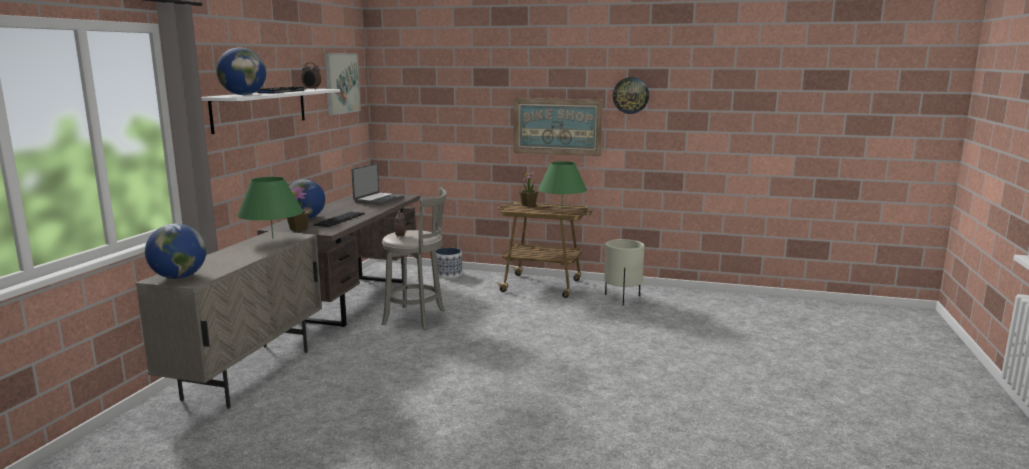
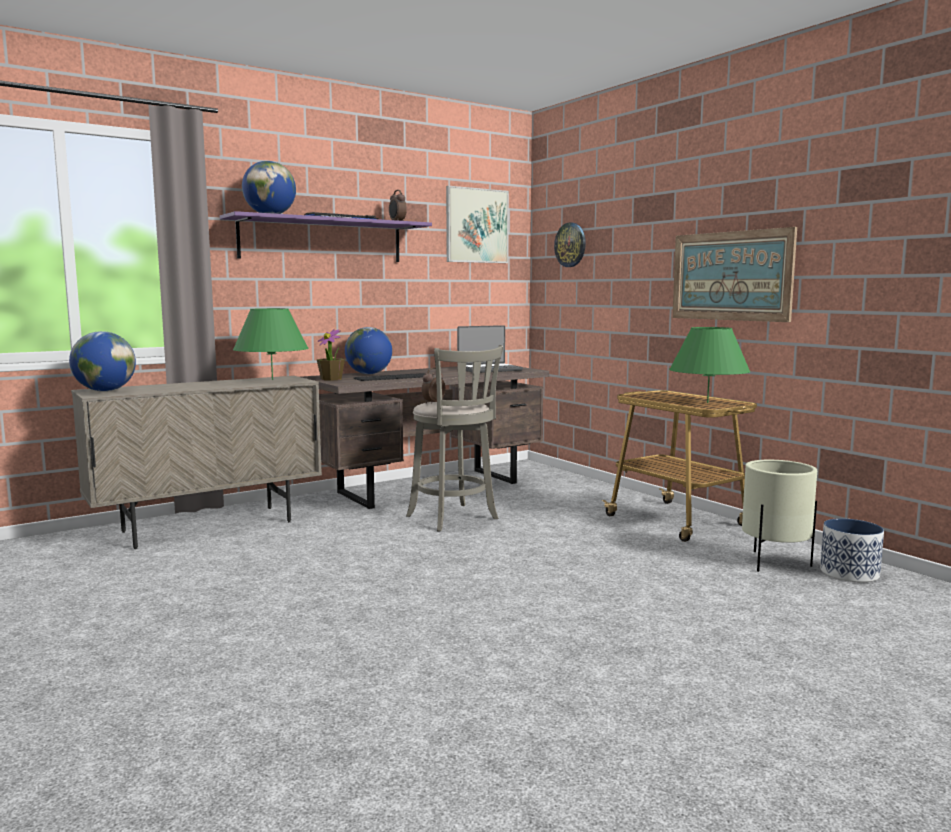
camera: 40 degrees right, 5 degrees down
(260, 109) = (322, 240): white shelf -> purple shelf
(449, 274) = (580, 485): planter -> planter (849, 573)
(528, 204) = (673, 394): potted plant -> none
(631, 95) = (842, 215): wall clock -> wall clock (570, 245)

